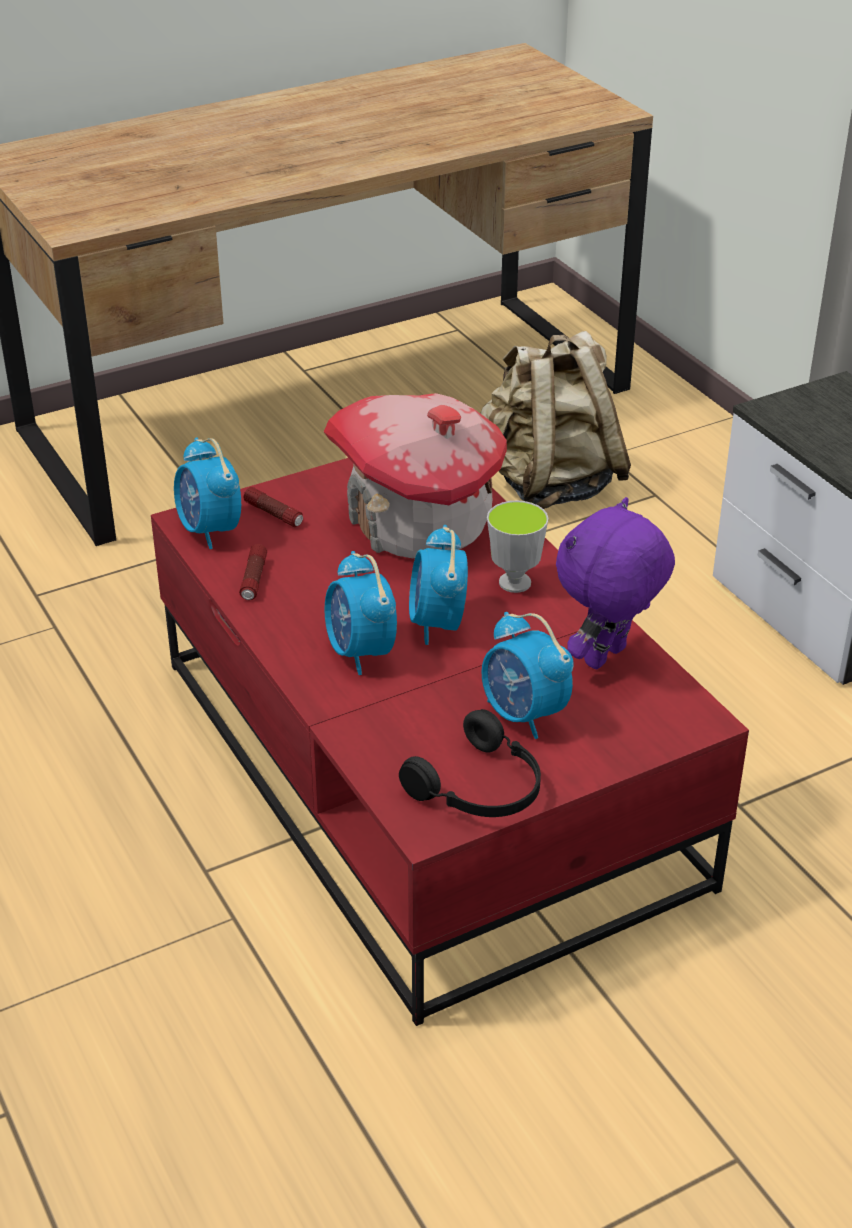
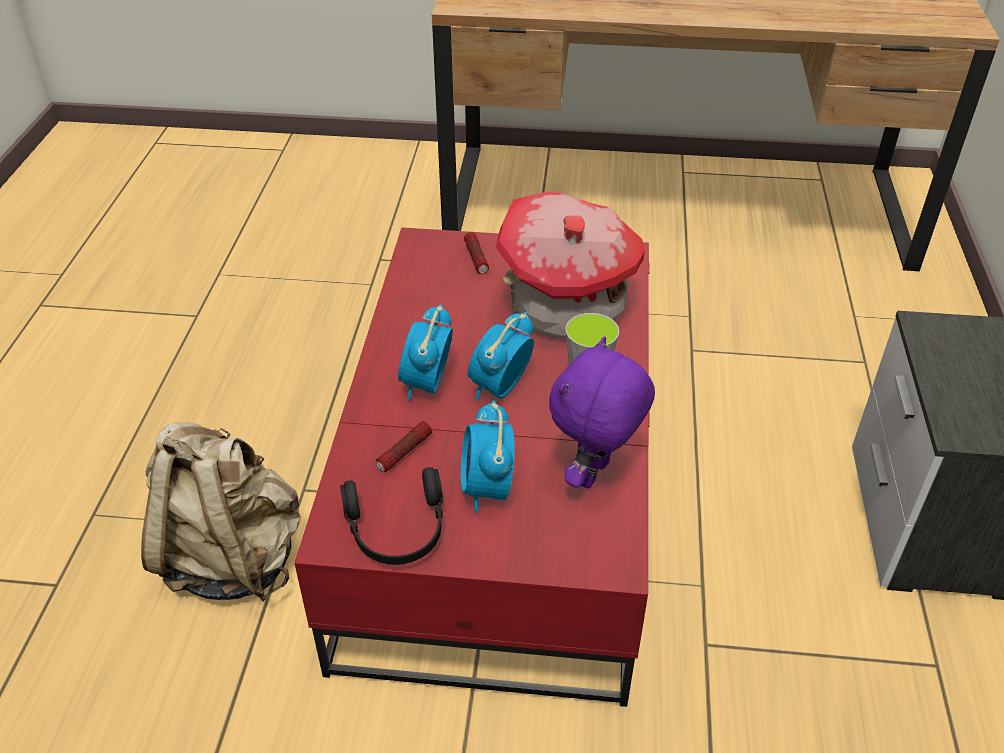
camera: 35 degrees right, 5 degrees up
(210, 531) = (424, 253): alarm clock -> none
(254, 579) = (415, 299): flashlight -> flashlight (404, 452)
(549, 485) = (786, 320): beige backpack -> beige backpack (233, 558)
(607, 658) = (595, 475): purple plush toy -> purple plush toy turned 45 degrees counterclockwise

